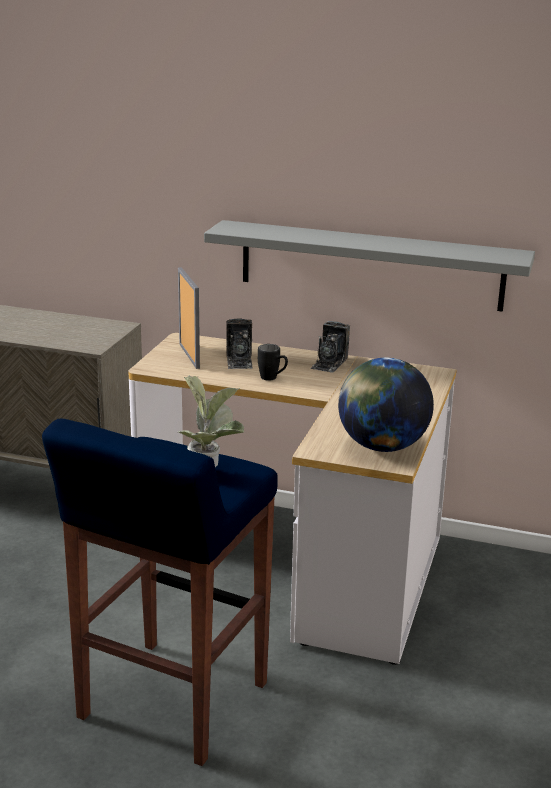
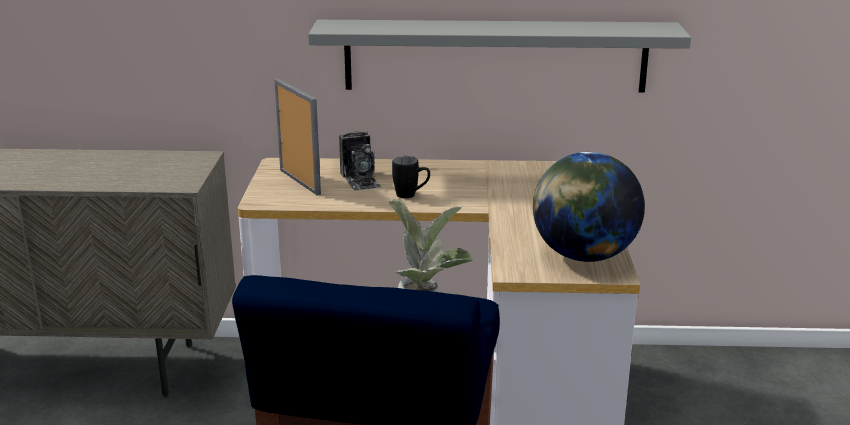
camera: 15 degrees left, 0 degrees up
(329, 363) = (461, 171): camera -> none

